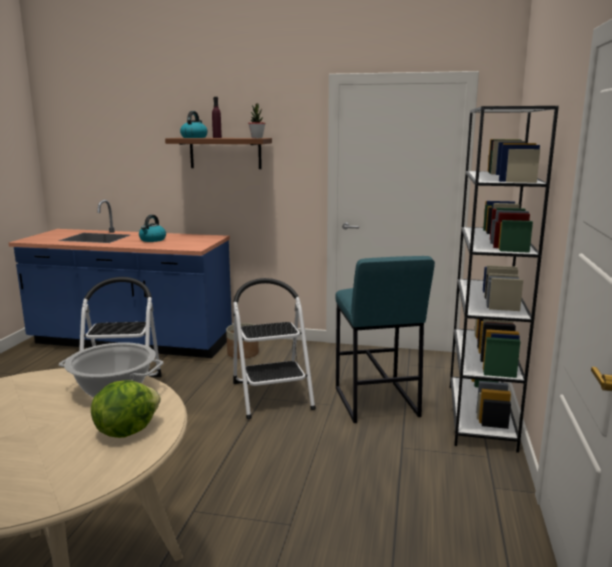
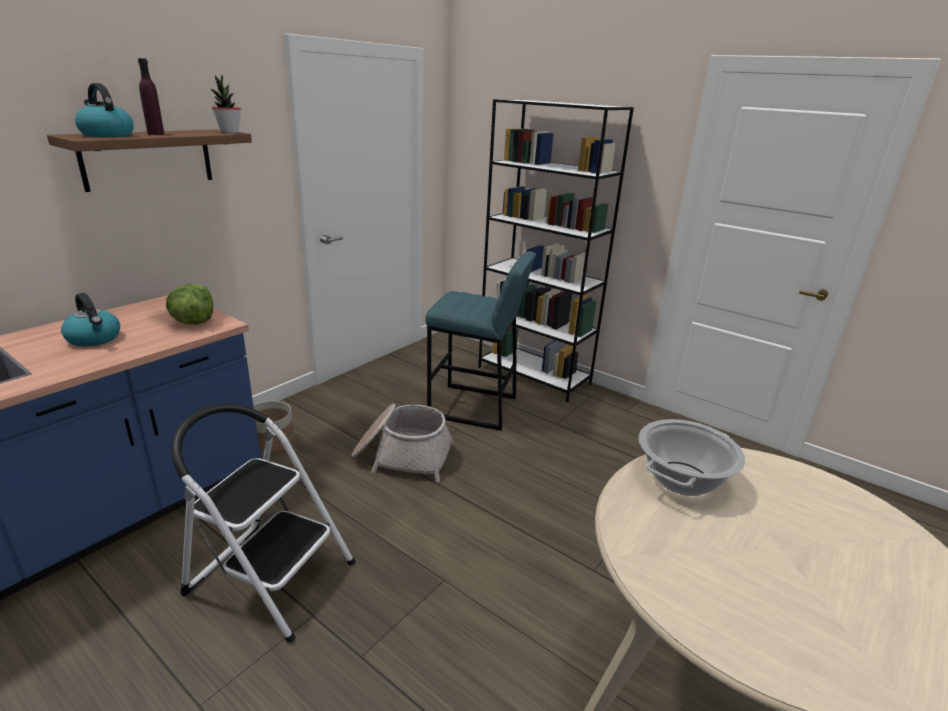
camera: 65 degrees left, 10 degrees up
(126, 430) = (782, 484): lettuce -> lettuce (193, 322)
(271, 394) = (402, 456): step ladder -> basket

